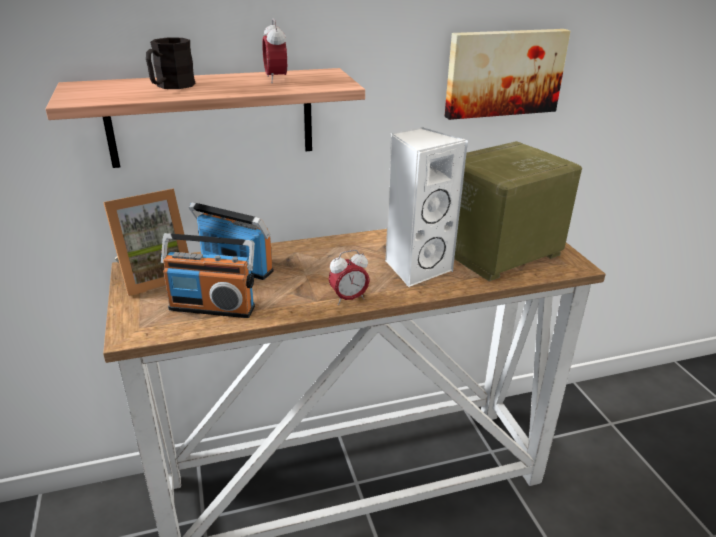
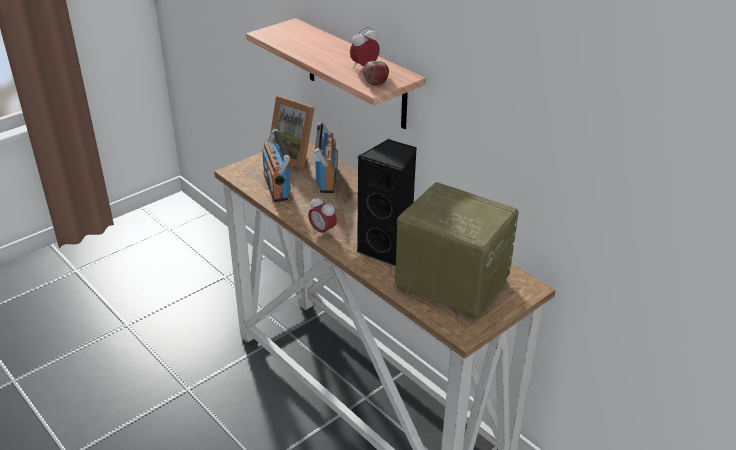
camera: 65 degrees right, 5 degrees up
(170, 86) = (314, 45): black mug -> none
(327, 82) = (376, 83): none -> apple
(416, 268) = (388, 249): white speaker -> black speaker
(503, 72) = (545, 145): picture -> none

